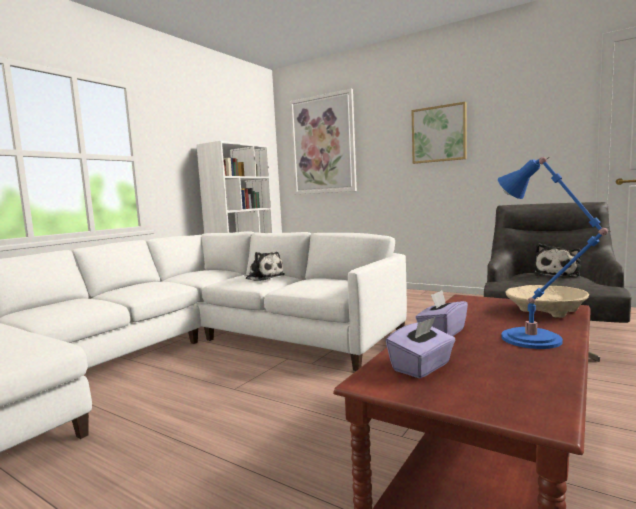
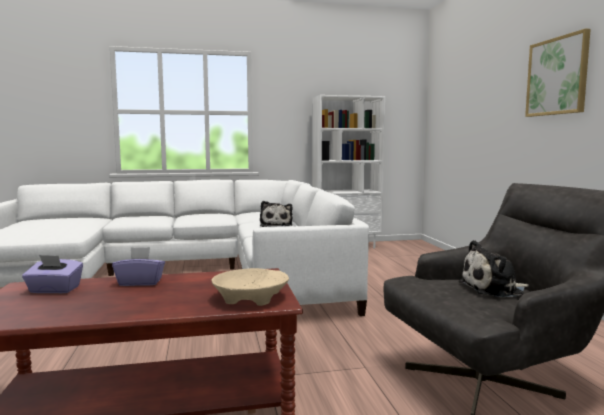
camera: 45 degrees right, 0 degrees up
(323, 145) = (457, 92): picture -> none
(536, 340) = (144, 305): blue table lamp -> none

